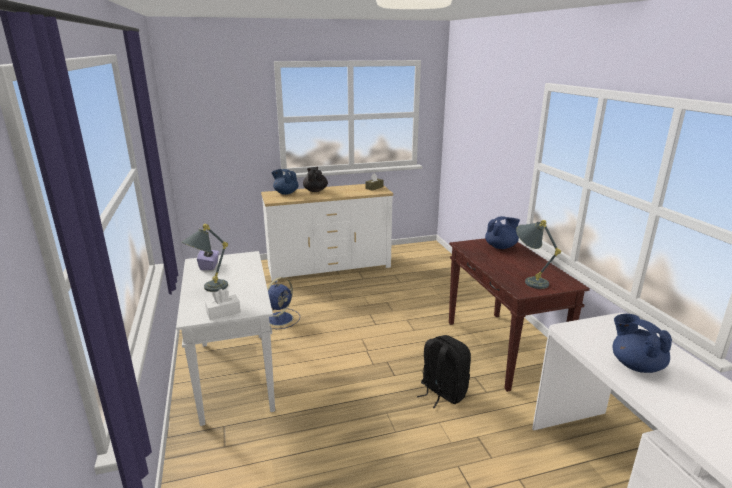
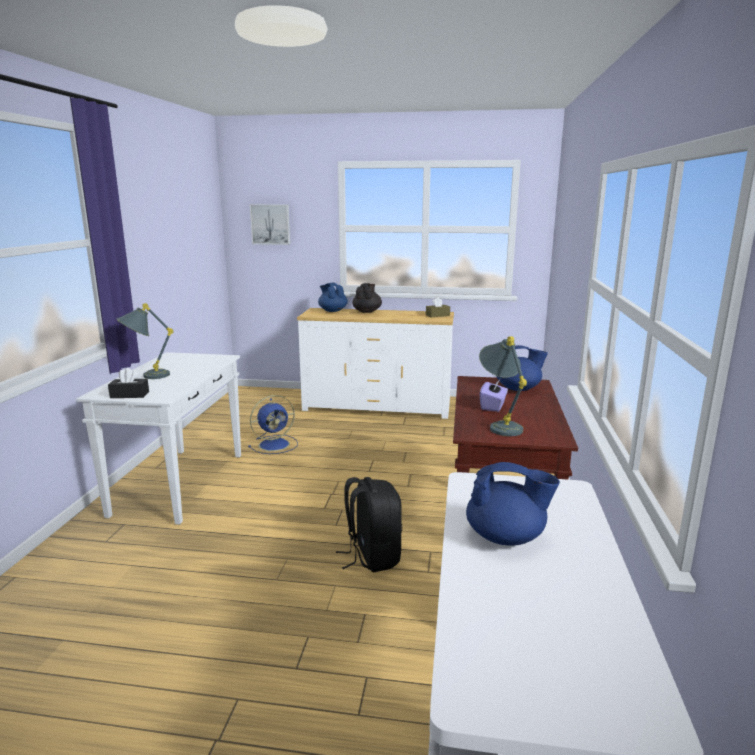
camera: 25 degrees right, 5 degrees down
(209, 266) = (177, 360): purple tissue box -> purple tissue box (493, 406)
(213, 119) = (270, 224): none -> picture
(223, 312) = (129, 395): white tissue box -> black tissue box
(635, 365) = (506, 537): blue teapot -> blue teapot turned 105 degrees clockwise

